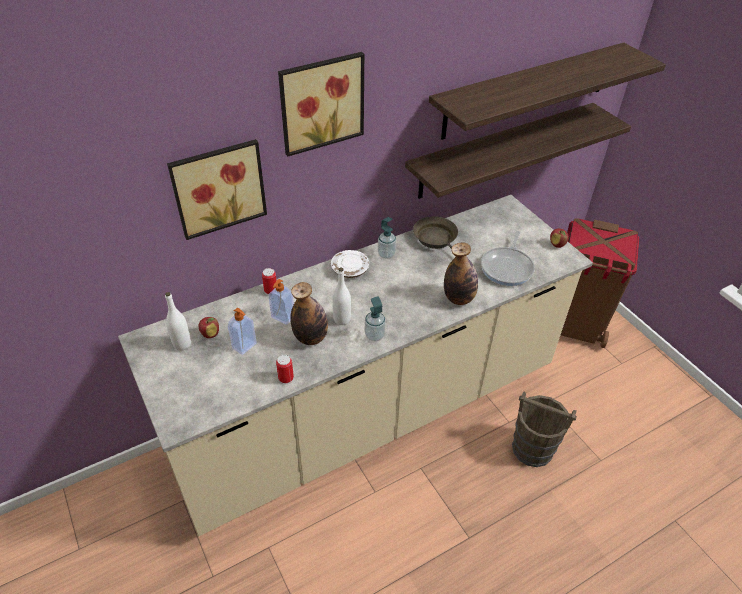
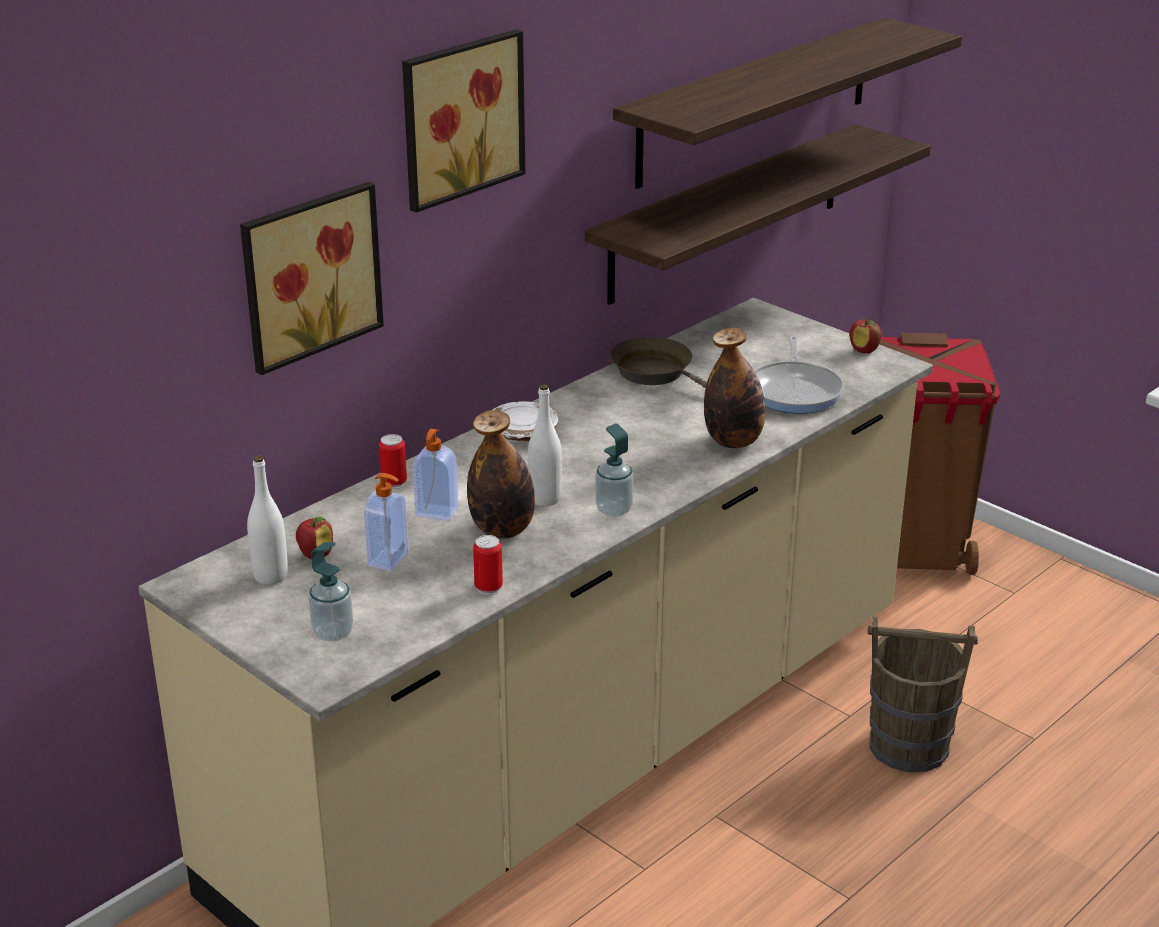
camera: 15 degrees left, 15 degrees down
(386, 254) = (576, 405): soap dispenser -> soap dispenser (333, 633)

